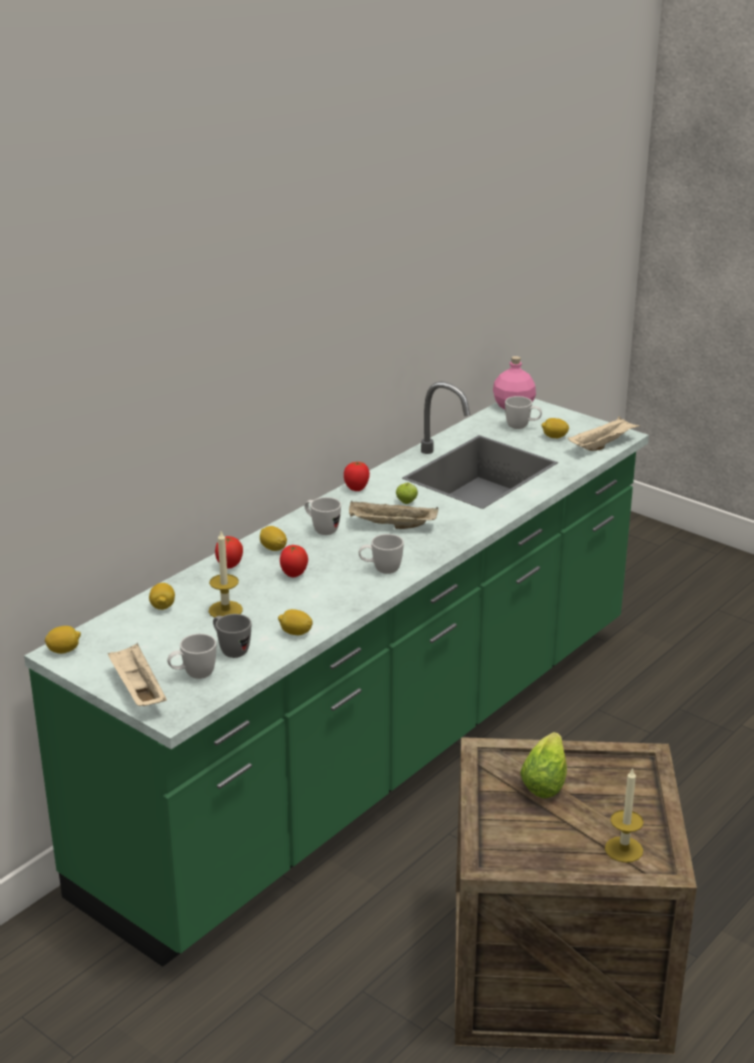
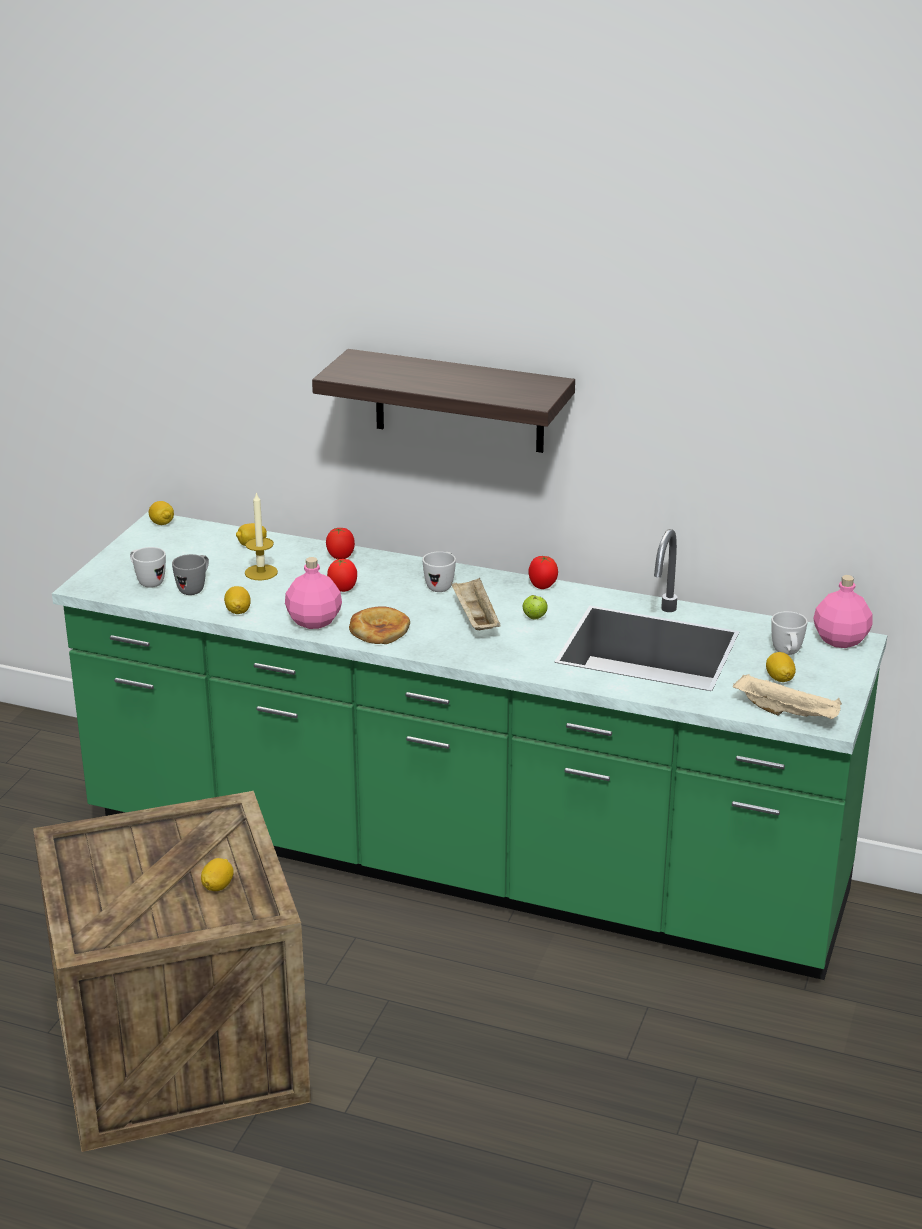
camera: 70 degrees right, 0 degrees up
(137, 690) = (114, 565): beige tray -> none
(270, 367) = (459, 401): none -> shelf
(273, 548) = (387, 570): lemon -> lemon (218, 886)
(344, 597) = (314, 621): none -> pink bottle
(381, 570) = (379, 630): white mug -> bread
(546, 778) = (207, 852): lettuce -> none
(624, 849) = (106, 916): candle -> none

